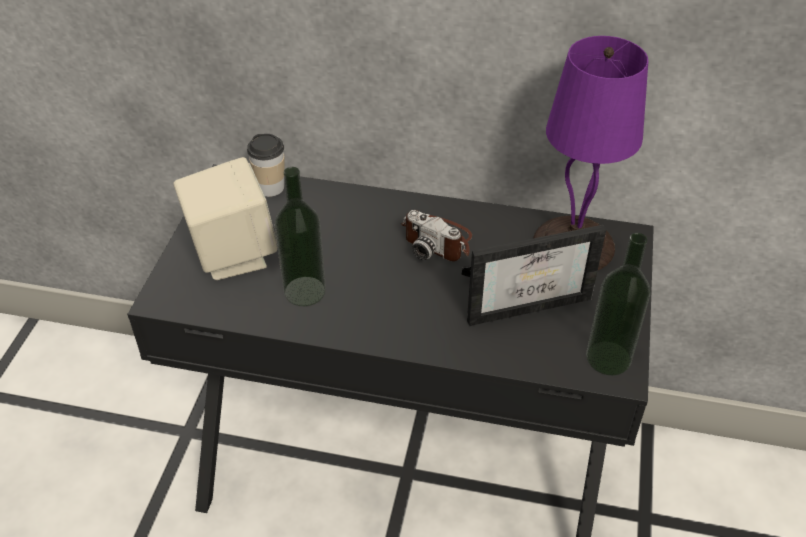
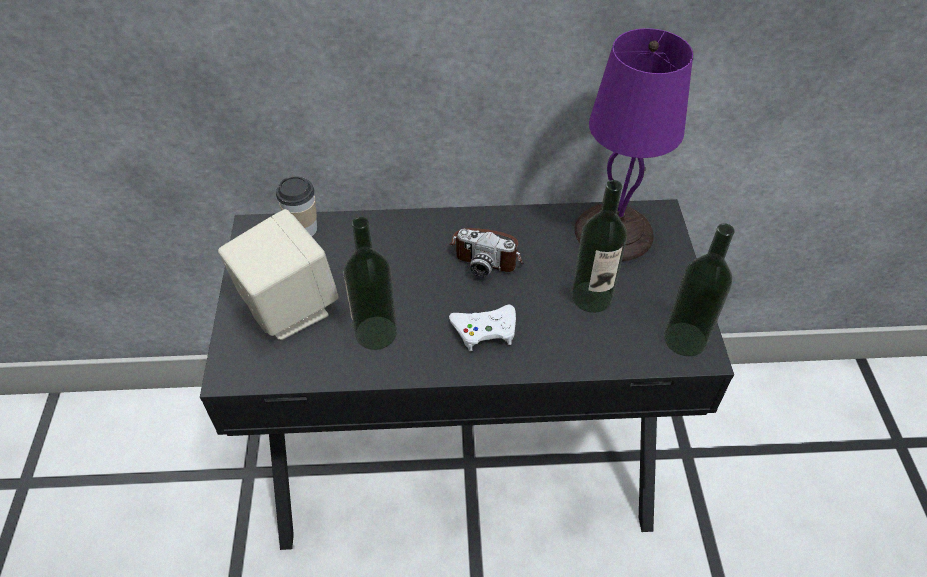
camera: 15 degrees left, 5 degrees up
(409, 309) = (485, 330): none -> white game controller
(527, 300) = (591, 297): picture frame -> bottle

